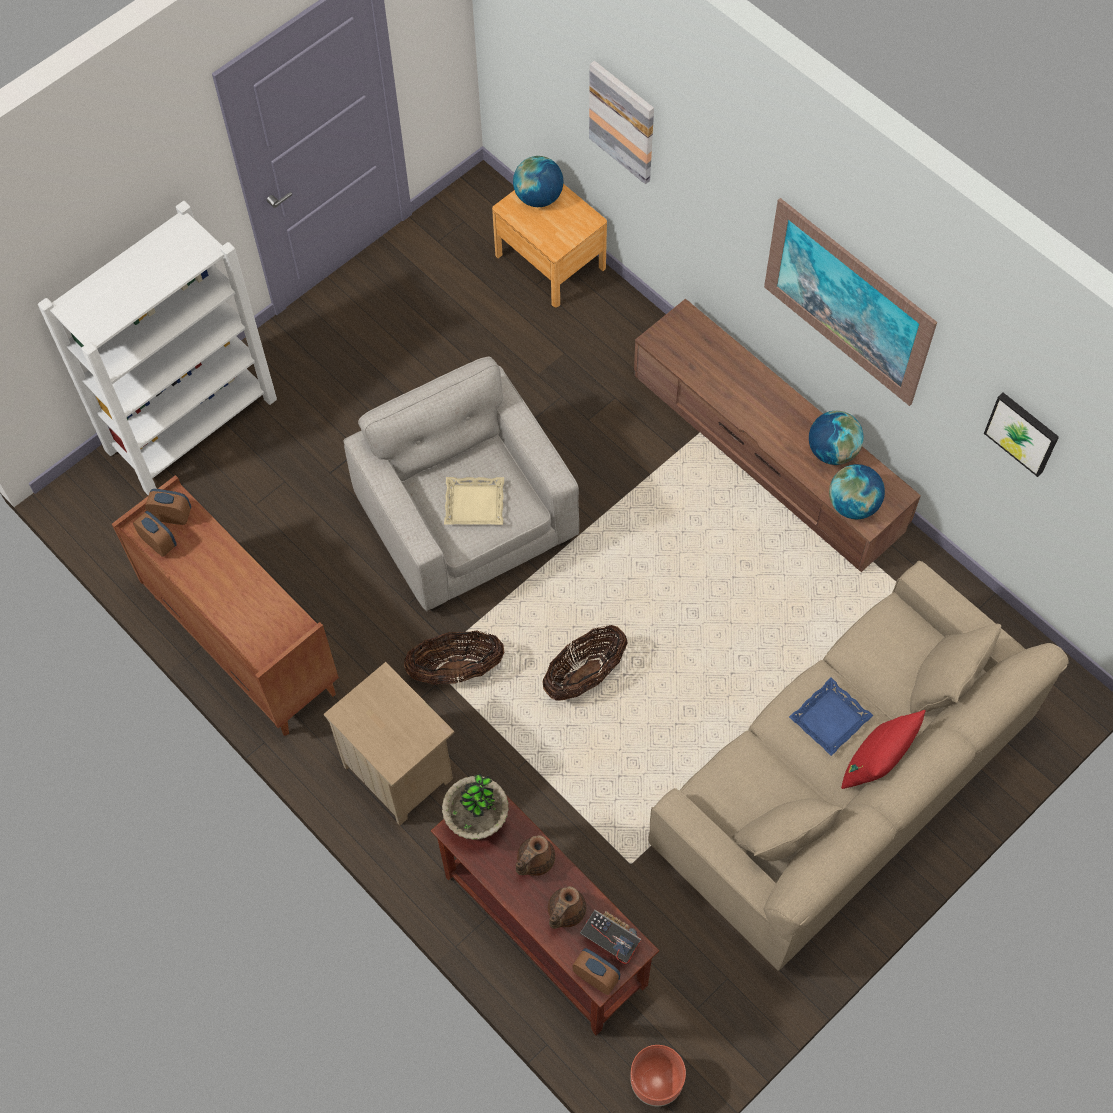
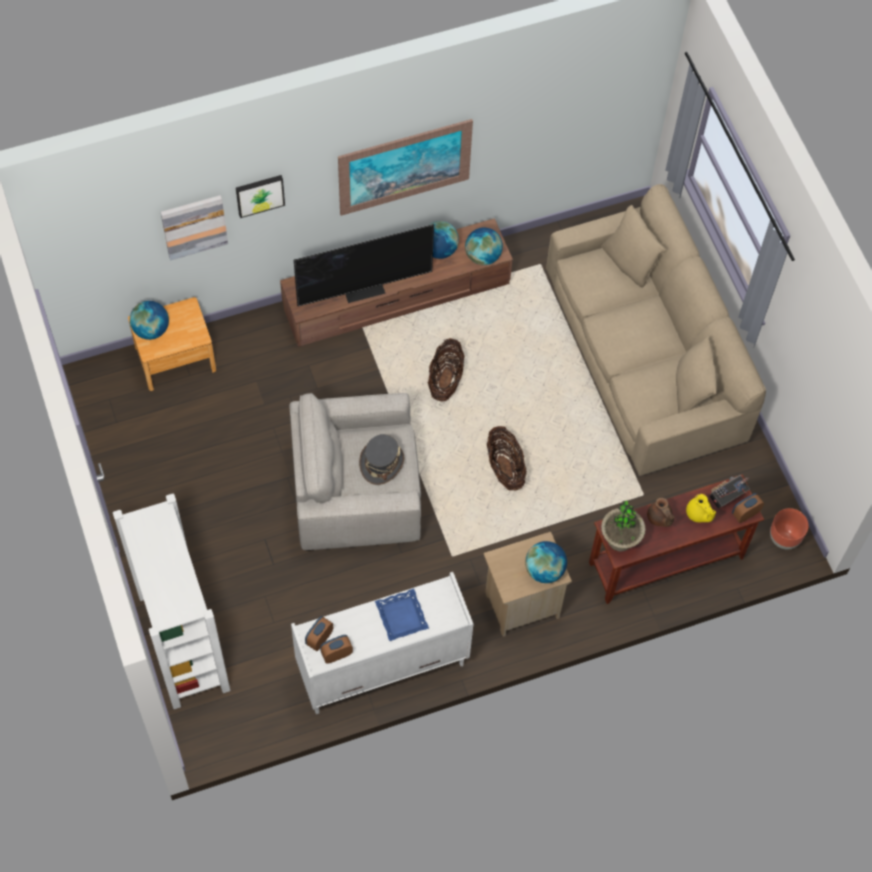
camera: 70 degrees left, 0 degrees up
(243, 644) = (381, 668): brown cabinet -> white cabinet
(392, 745) = (544, 570): none -> globe
(456, 670) = (465, 542): basket -> basket (445, 380)
(474, 503) = (381, 463): beige tray -> grey hat
(565, 912) = (698, 514): brown teapot -> yellow teapot
(725, 392) = (364, 289): none -> television
(830, 719) = (628, 329): blue tray -> blue tray (402, 616)
(876, 764) = (666, 319): red pillow -> none
(1022, 432) = (547, 121): picture -> picture (259, 194)

